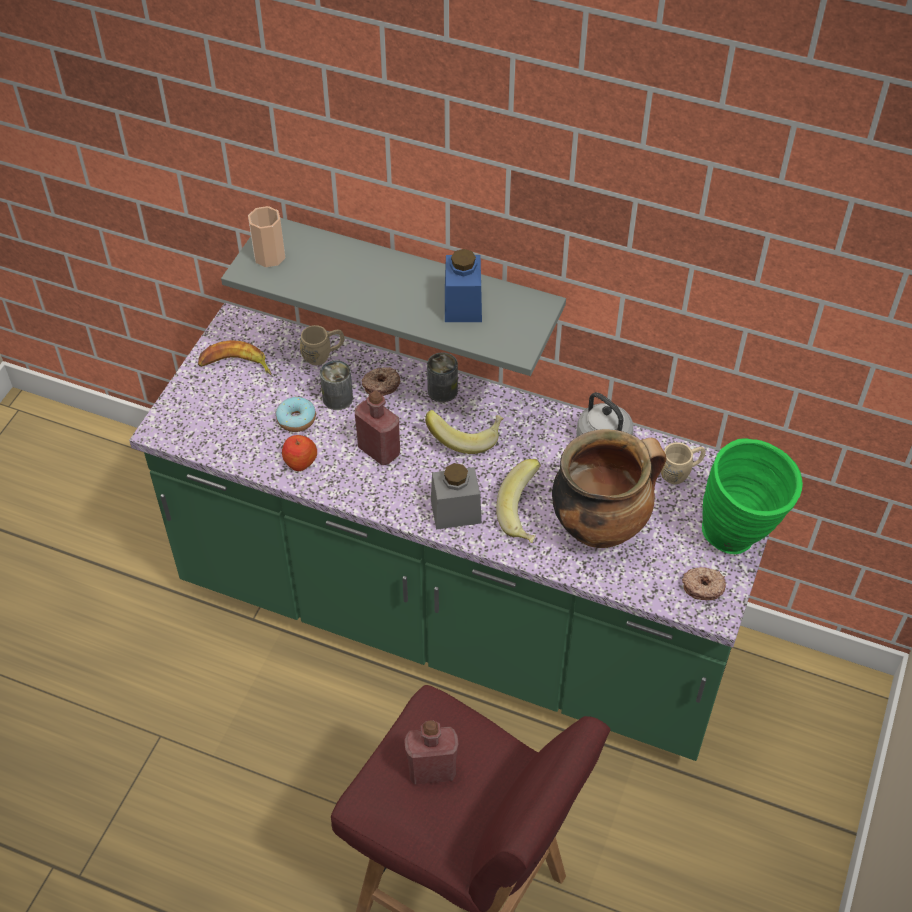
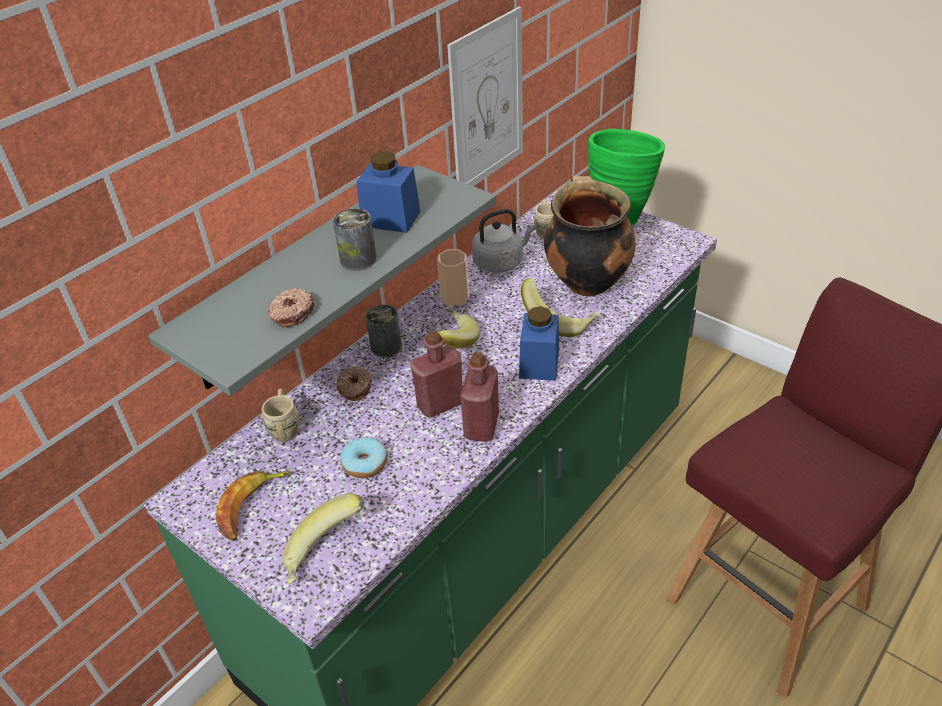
camera: 70 degrees left, 10 degrees down
(201, 424) = (326, 554): none -> banana
(269, 256) = (223, 340): cup -> cup (454, 297)
(300, 461) = (425, 469): apple -> none
(337, 398) = (353, 424): can -> can (358, 259)
(432, 770) = (796, 463): red bottle -> red bottle (481, 426)
(456, 511) = (539, 363): grey jar -> blue jar
(682, 315) = (487, 103): none -> picture
(703, 586) = (663, 242): donut -> donut (291, 313)

